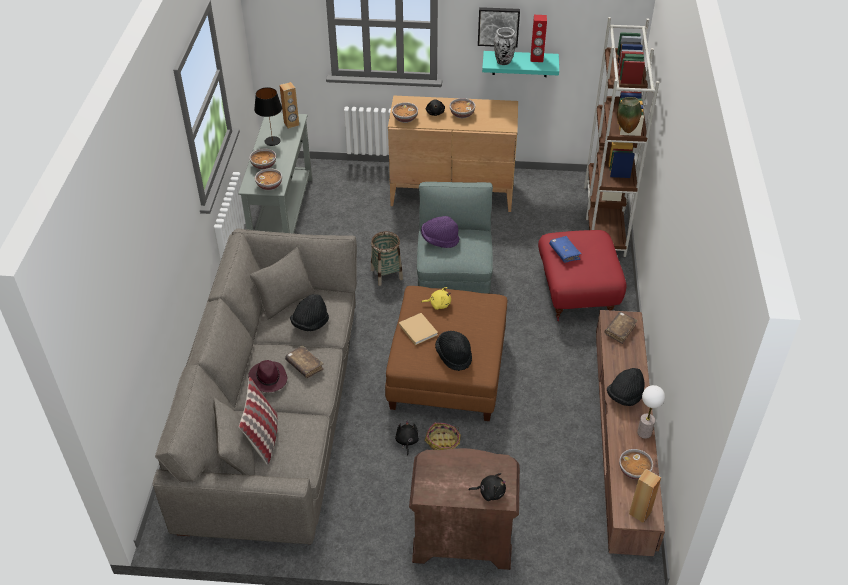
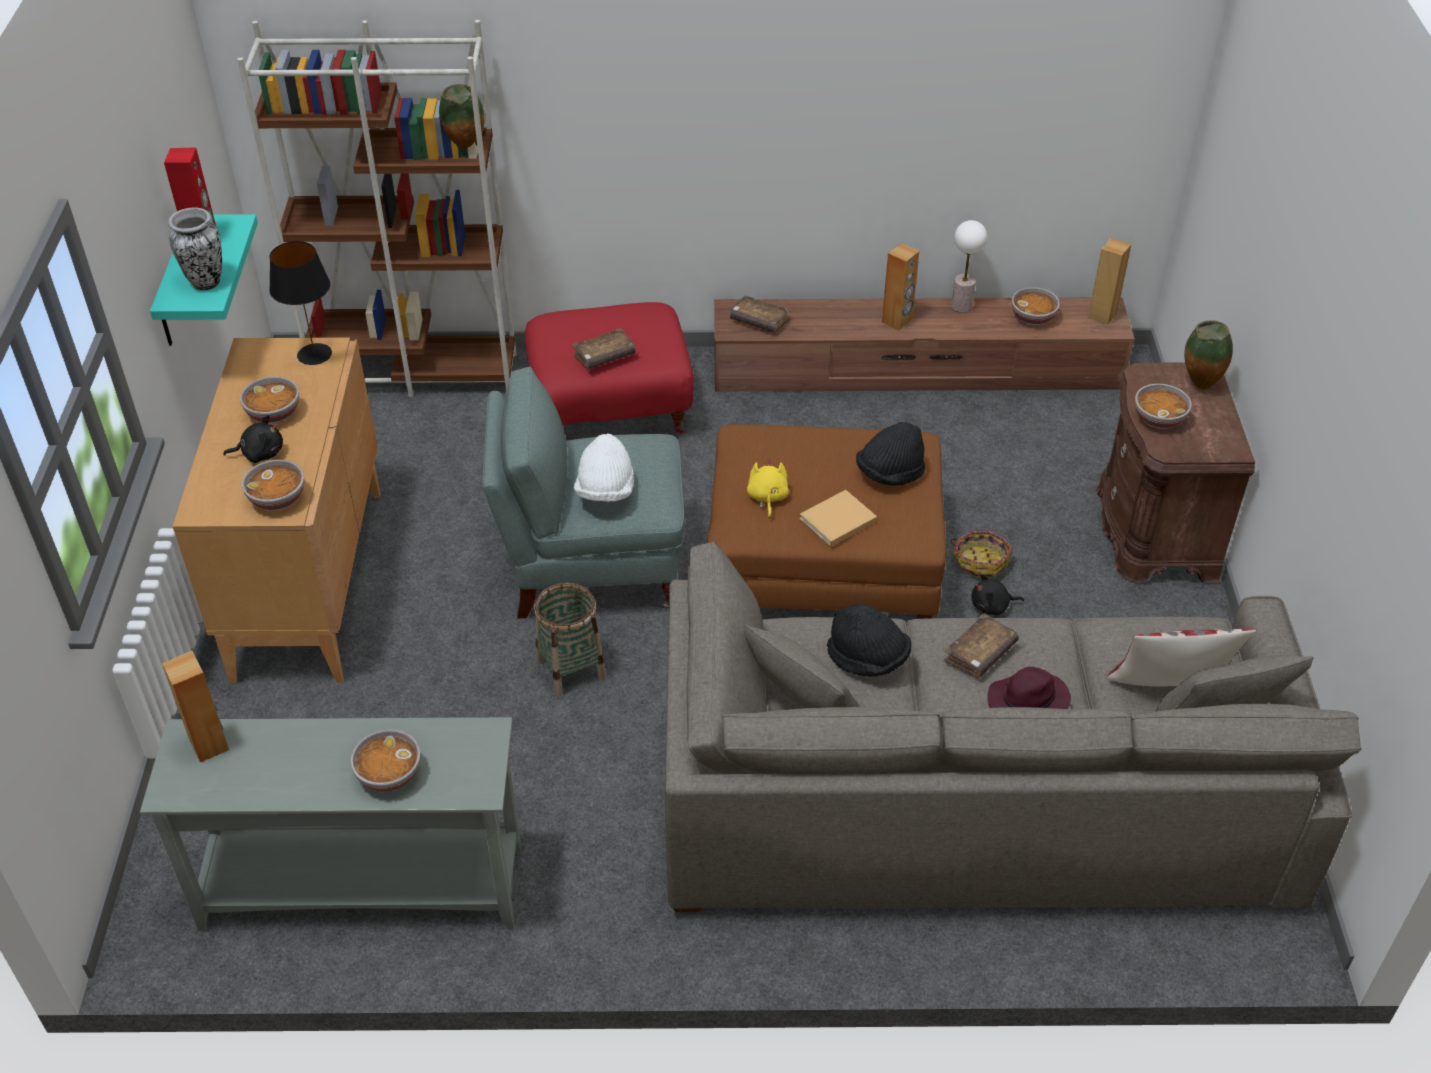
camera: 95 degrees left, 0 degrees up
(270, 186) = (474, 749): bowl -> bowl (1158, 418)
(272, 141) = (282, 773): black table lamp -> black table lamp (314, 354)
(439, 240) = (605, 491): purple hat -> white hat
(490, 492) = (1199, 386): black plush toy -> vase
(498, 26) = (141, 240): picture -> none
(564, 253) = (604, 356): blue book -> brown book
(625, 396) = (897, 321): black hat -> brown speaker

